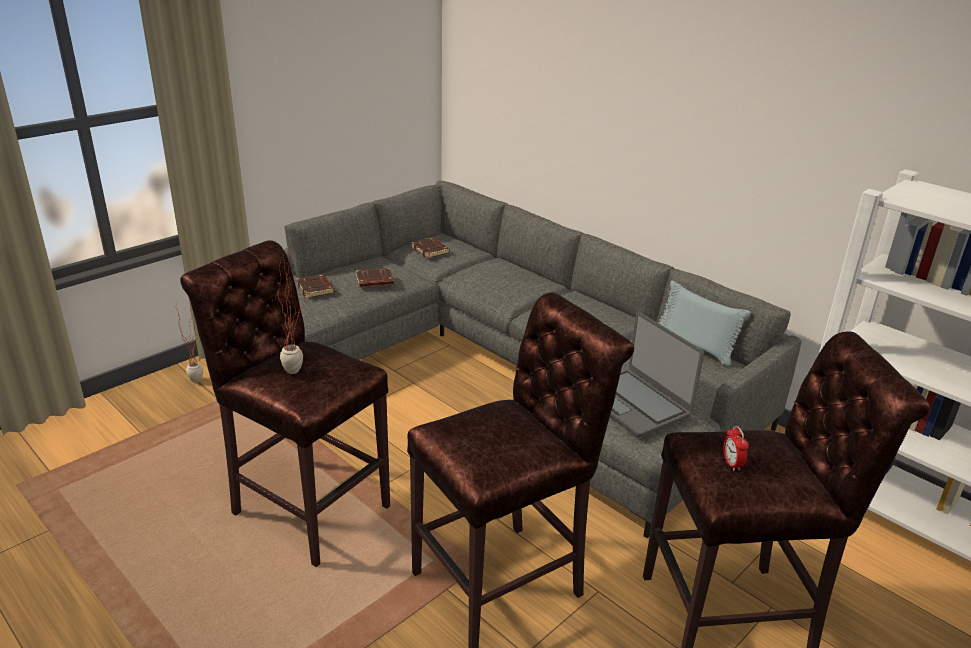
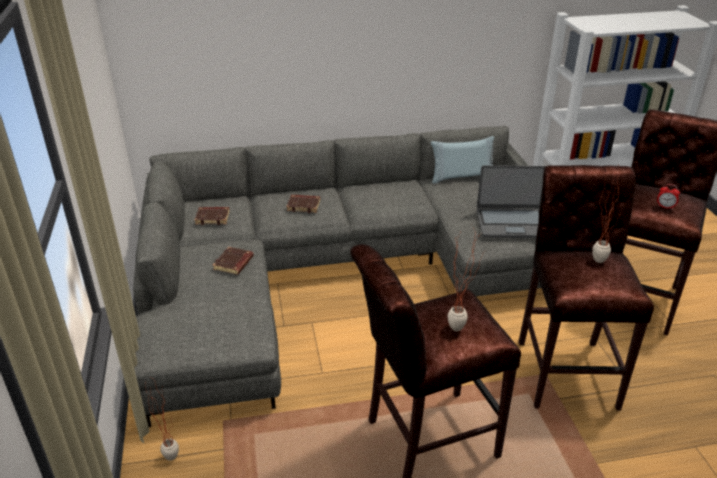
camera: 55 degrees left, 5 degrees up
(316, 289) = (211, 299): brown book -> brown book (304, 206)
(522, 431) = (598, 257): none -> potted plant

